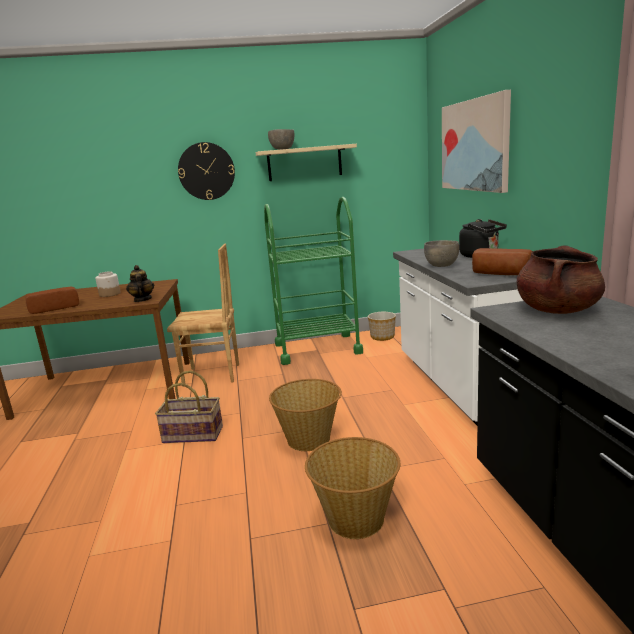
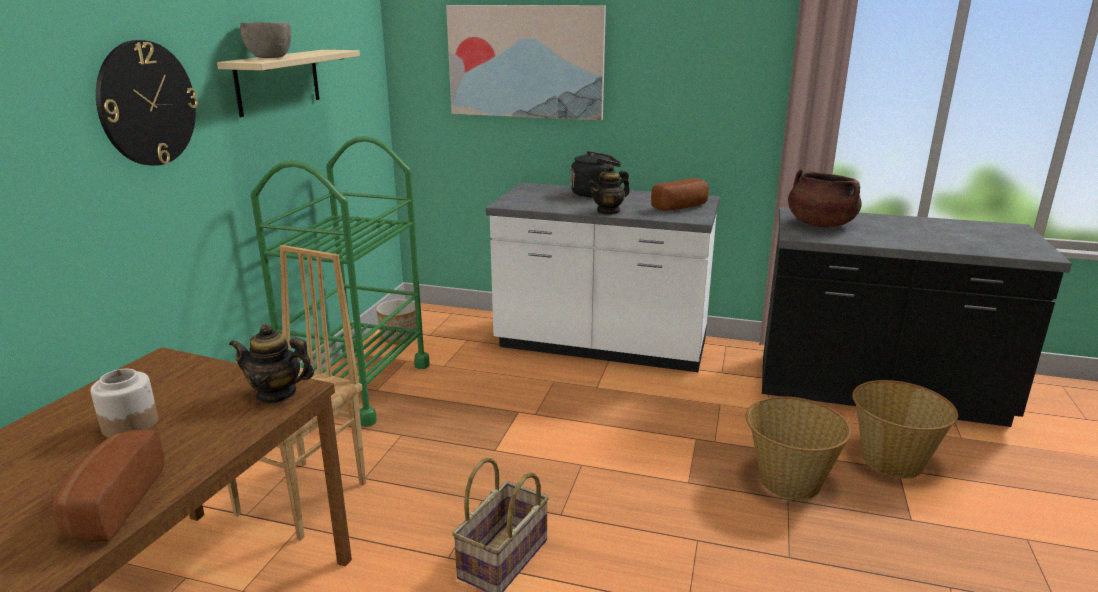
camera: 65 degrees left, 5 degrees up
(309, 439) = (615, 465): basket -> basket (892, 460)
(441, 266) = (608, 211): grey bowl -> teapot

